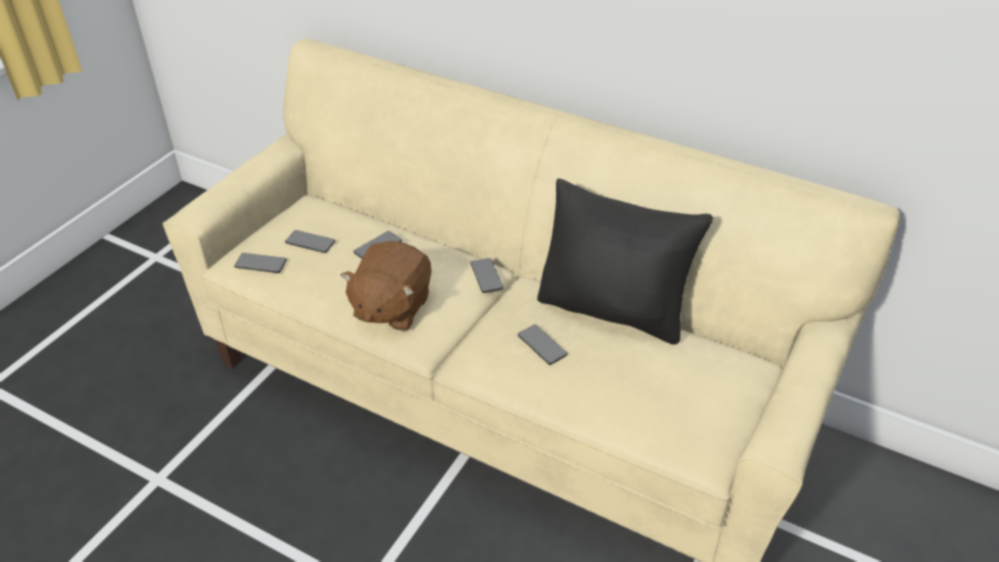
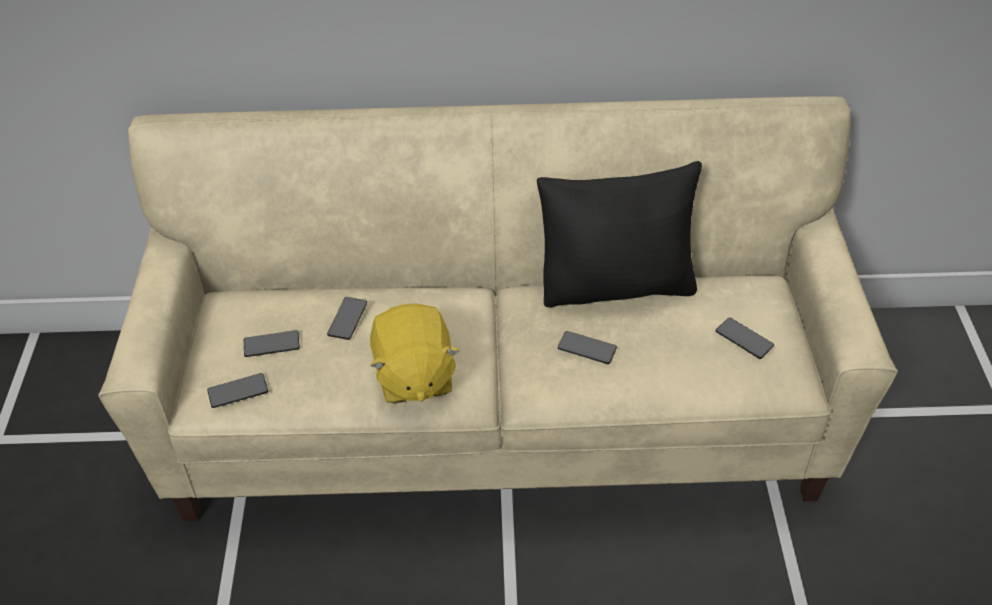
camera: 30 degrees left, 5 degrees up
(391, 307) = (413, 376): brown plush toy -> yellow plush toy
(486, 276) = (475, 303): phone -> phone (744, 339)

